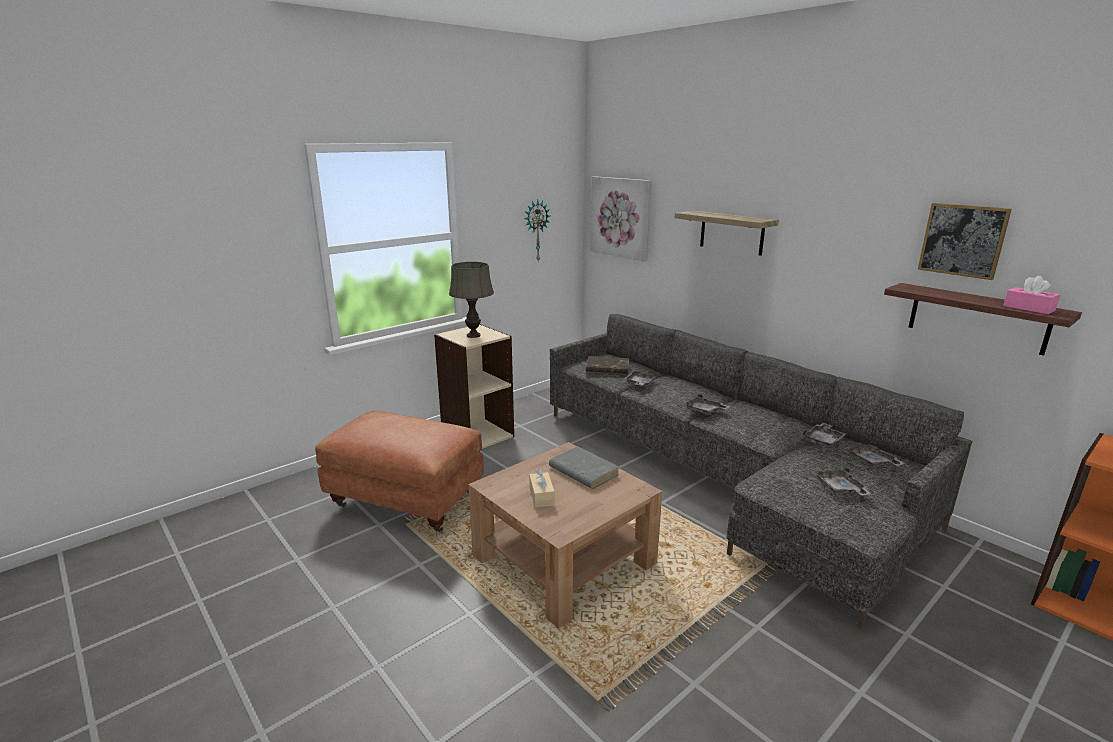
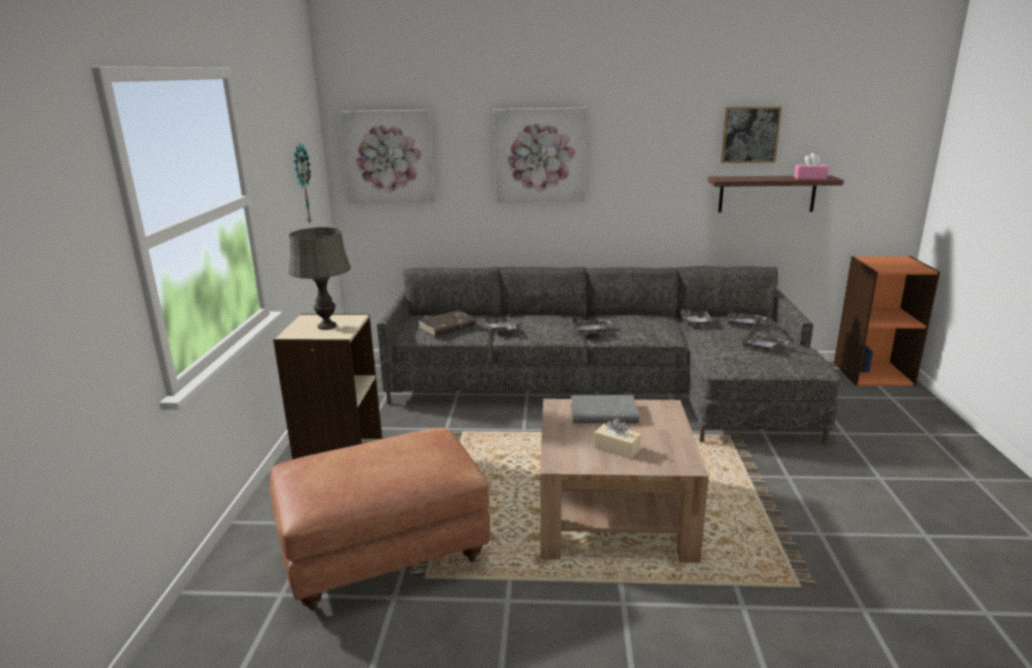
camera: 45 degrees left, 0 degrees up
(731, 232) = (540, 155): shelf -> picture

